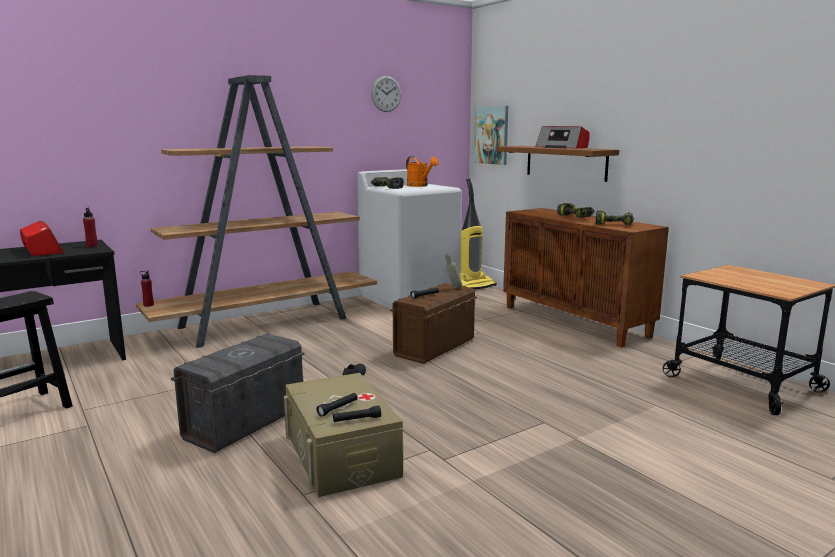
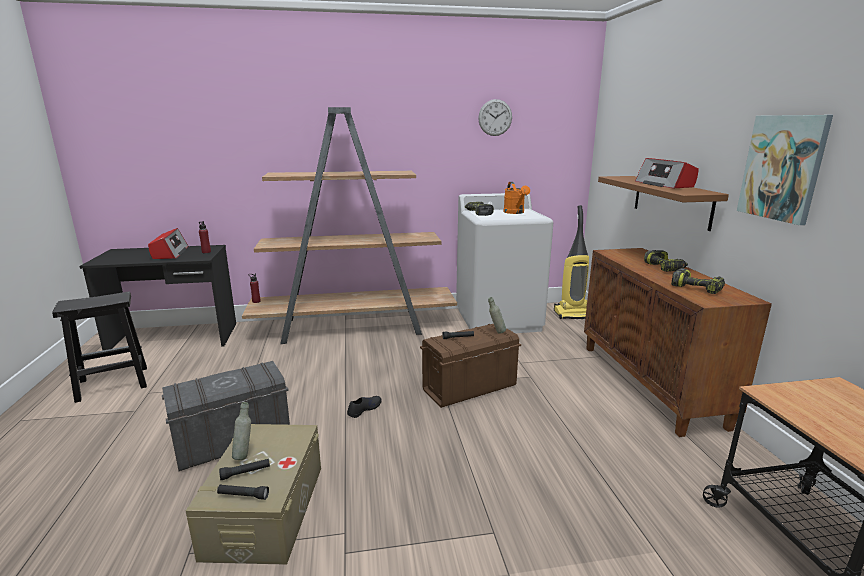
camera: 25 degrees right, 5 degrees up
(319, 400) = (244, 455): none -> grey bottle
(492, 135) = (609, 161): picture -> picture (782, 168)

